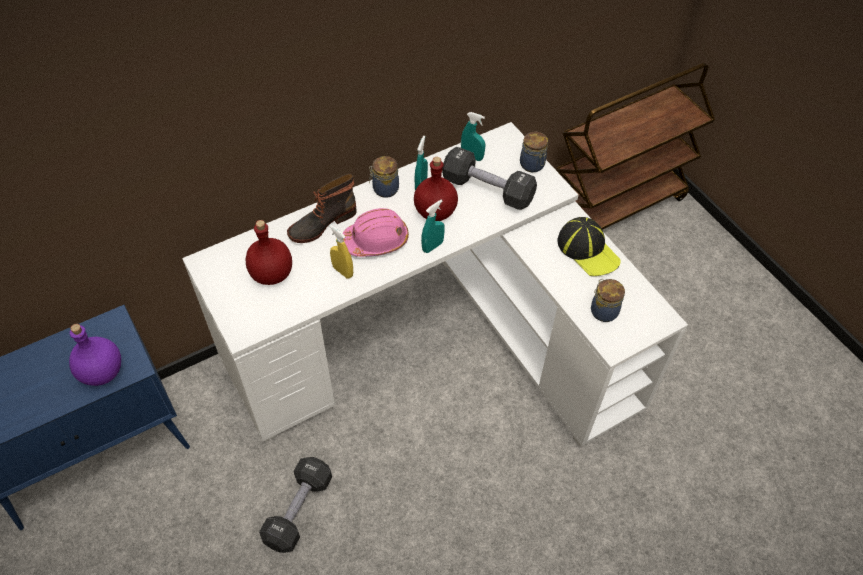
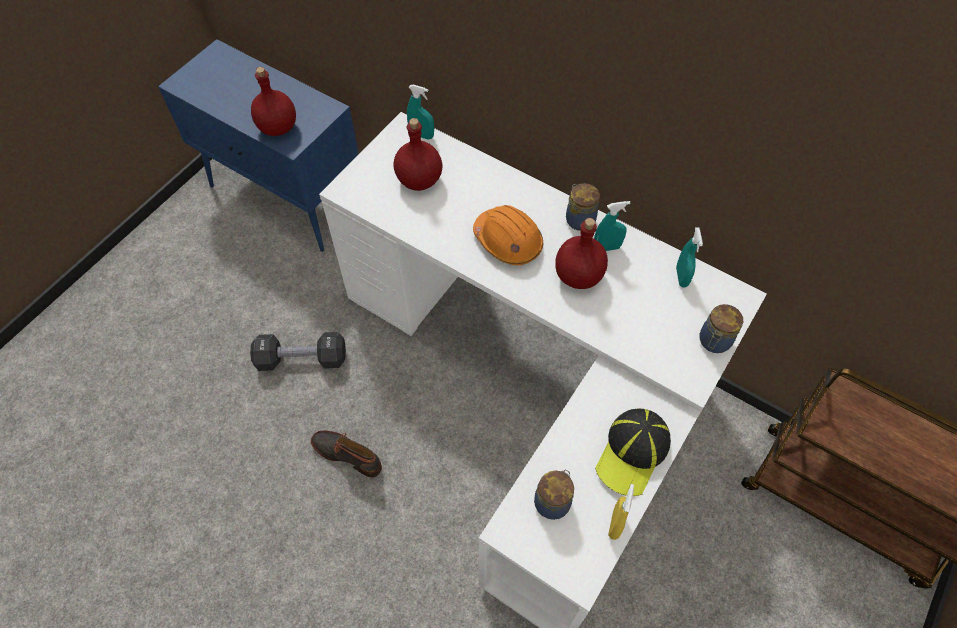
camera: 65 degrees right, 5 degrees up
(103, 372) = (278, 128): purple bottle -> red bottle
(322, 223) = (502, 189): boot -> boot (348, 454)
(342, 271) = (454, 231): yellow spray bottle -> yellow spray bottle (615, 524)
(376, 240) = (508, 241): pink hard hat -> orange hard hat
(432, 246) = (531, 292): turquoise spray bottle -> turquoise spray bottle (421, 135)
(487, 190) = (644, 311): black dumbbell -> none

